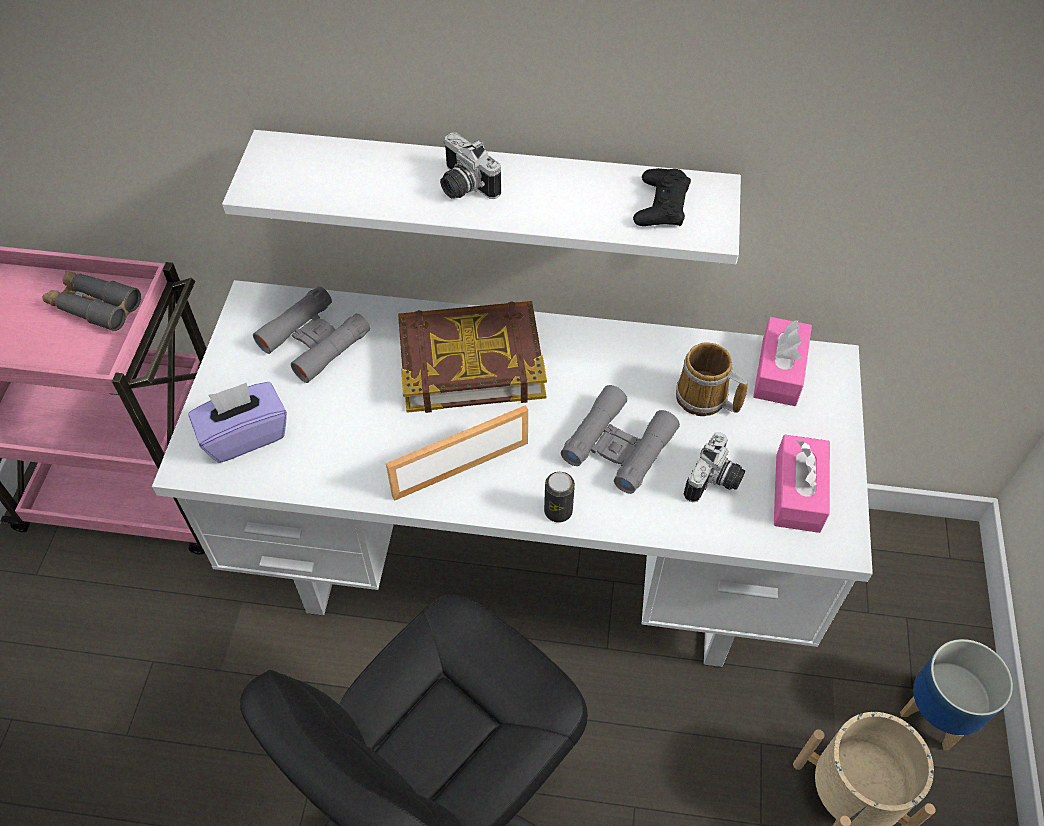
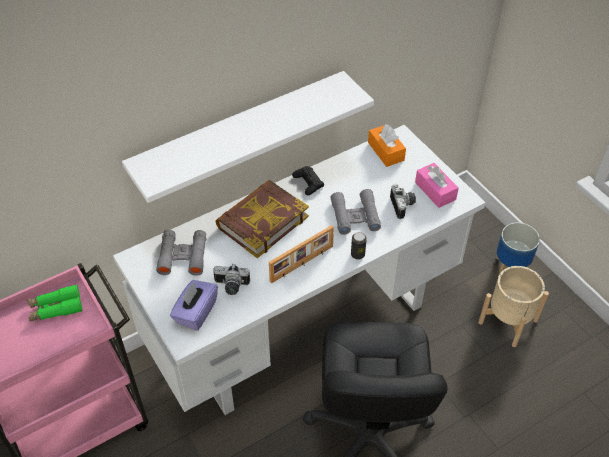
camera: 40 degrees left, 5 degrees down
(94, 306) = (55, 308): grey binoculars -> green binoculars
(460, 467) = (302, 264): picture frame -> picture frame turned 150 degrees counterclockwise
(463, 186) = (243, 133): camera -> camera (231, 286)
(661, 205) = (327, 97): black game controller -> black game controller (308, 183)
(703, 399) = (369, 178): mug -> none
(779, 371) = (386, 151): pink tissue box -> orange tissue box

